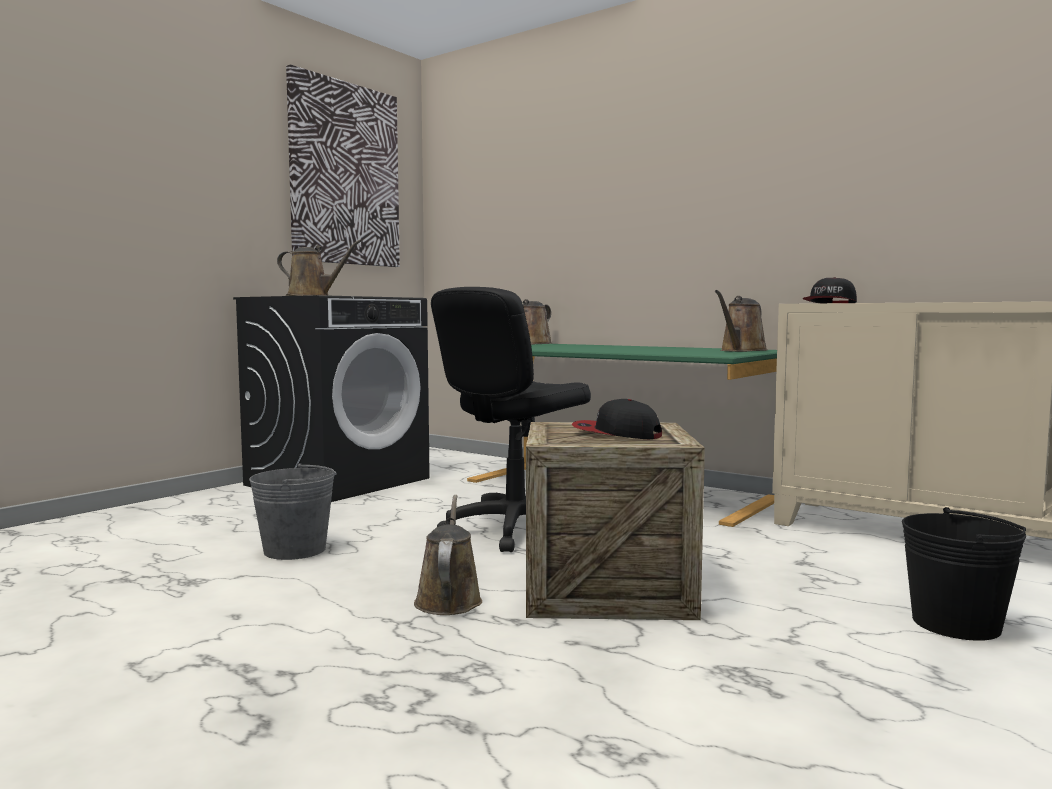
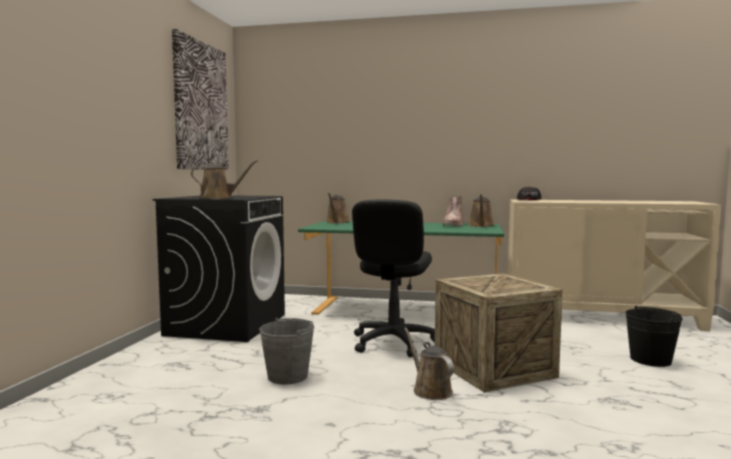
camera: 25 degrees left, 0 degrees up
(616, 434) = (502, 284): cap -> none
(696, 349) = (454, 225): none -> brown boot

